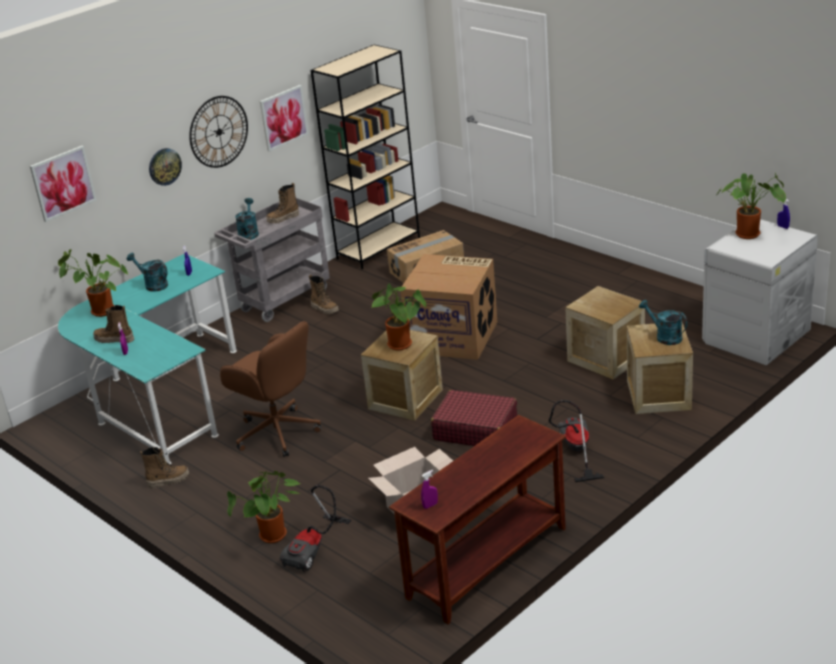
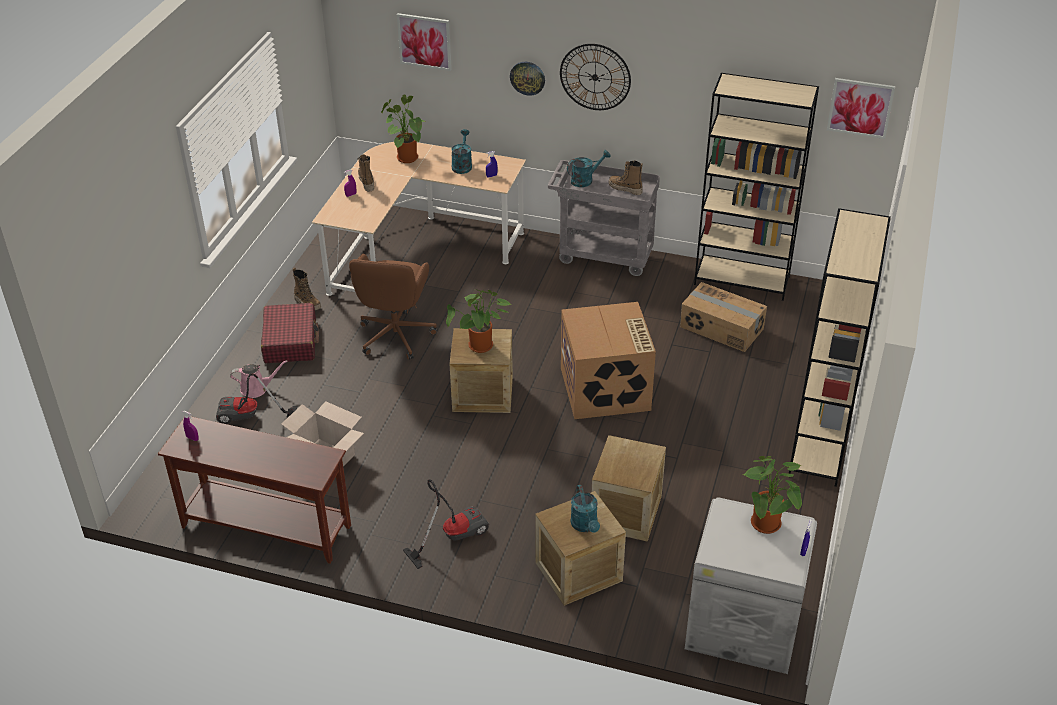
camera: 60 degrees right, 10 degrees up
(158, 396) = (417, 250): turquoise desk -> beige desk
(273, 537) = (257, 388): potted plant -> pink watering can
(283, 117) = (677, 101): picture -> picture (860, 107)
(325, 309) = (606, 288): boot -> none
(475, 429) = (456, 456): red suitcase -> red suitcase (290, 341)
(593, 263) = (819, 446): none -> beige bookcase
(664, 337) = (585, 526): turquoise watering can -> turquoise watering can turned 150 degrees clockwise

